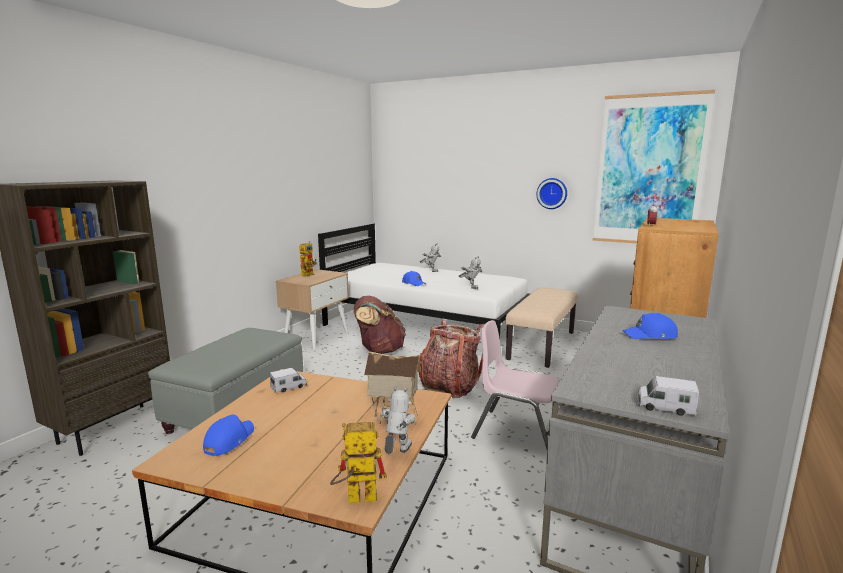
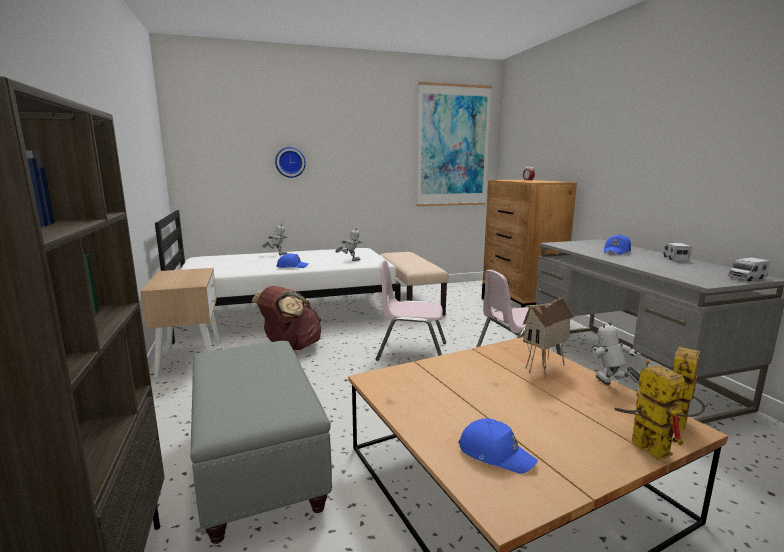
camera: 45 degrees left, 0 degrees up
(229, 441) = (495, 453): blue cap -> blue cap turned 150 degrees clockwise
(289, 387) = (405, 386): toy truck -> toy truck (675, 258)
(308, 274) = (166, 277): toy robot -> toy robot (641, 445)
(450, 386) = (411, 352): backpack -> pink chair
(552, 193) = (380, 167): wall clock -> wall clock (290, 162)

